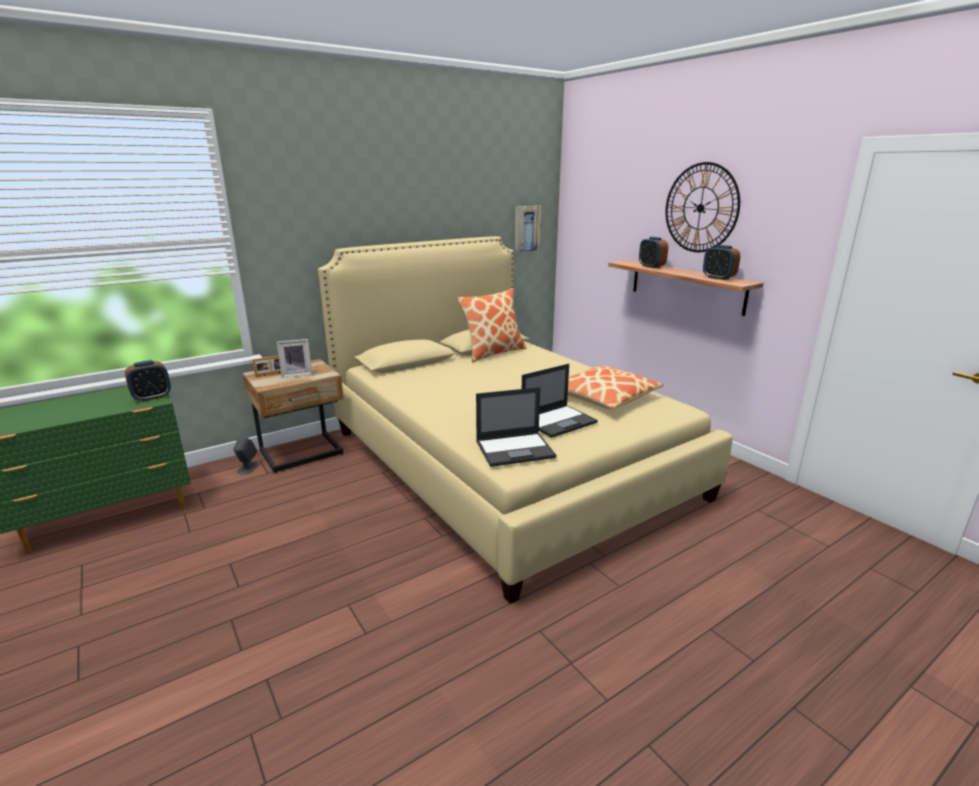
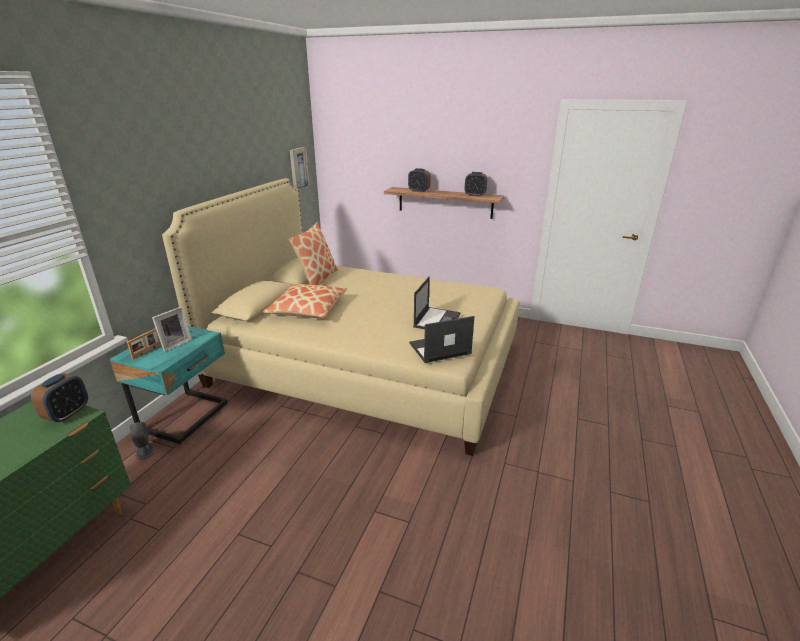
camera: 35 degrees left, 5 degrees up
(303, 454) = (187, 417): beige nightstand -> turquoise nightstand
(516, 449) = (439, 349): laptop -> laptop turned 150 degrees counterclockwise
(604, 397) = (438, 295): pillow -> pillow (307, 309)
(700, 208) = (451, 145): wall clock -> none

